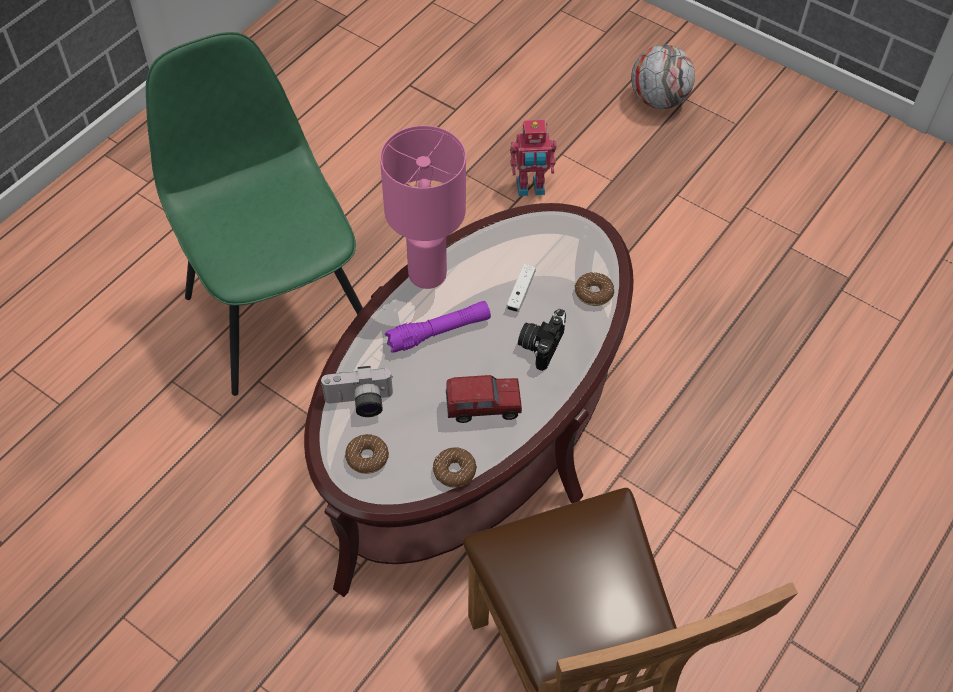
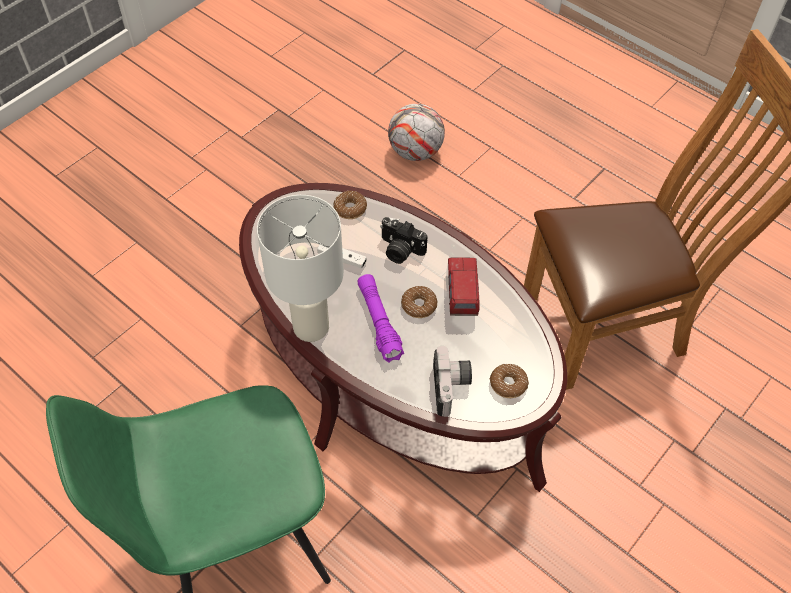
camera: 85 degrees left, 0 degrees up
(427, 275) = (312, 326): pink table lamp -> white table lamp
(454, 471) = (522, 320): donut -> donut (419, 305)
(530, 188) = (127, 304): toy robot -> none
(658, 99) = (49, 195): football -> football (415, 151)

